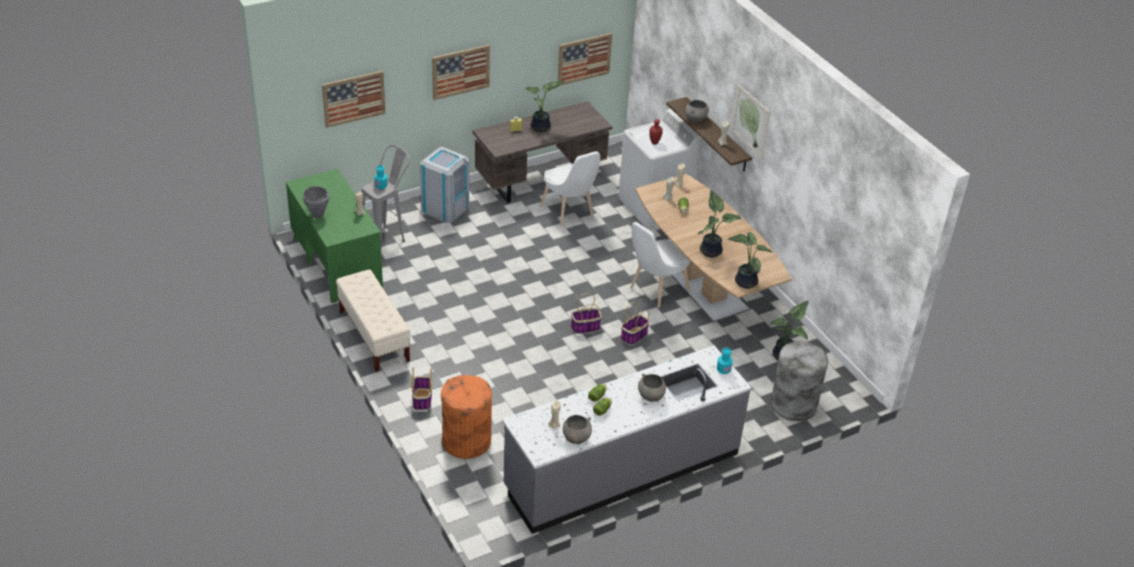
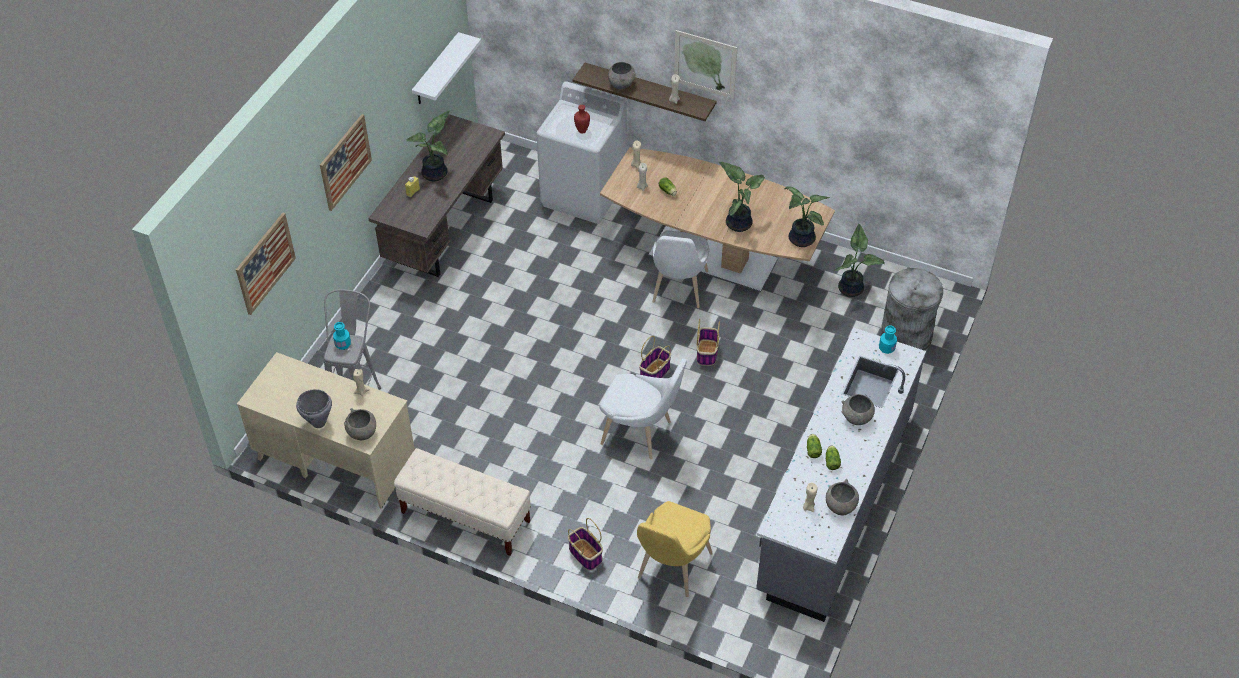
camera: 35 degrees left, 10 degrees up
(335, 233) = (362, 433): none -> grey bowl
(336, 262) = (334, 458): green desk -> beige desk
(445, 208) = (380, 322): grey trash can -> none
(466, 440) = (671, 569): orange trash can -> yellow chair
(569, 213) = (511, 252): white chair -> white chair (641, 434)
(584, 59) = (436, 70): picture -> white shelf

